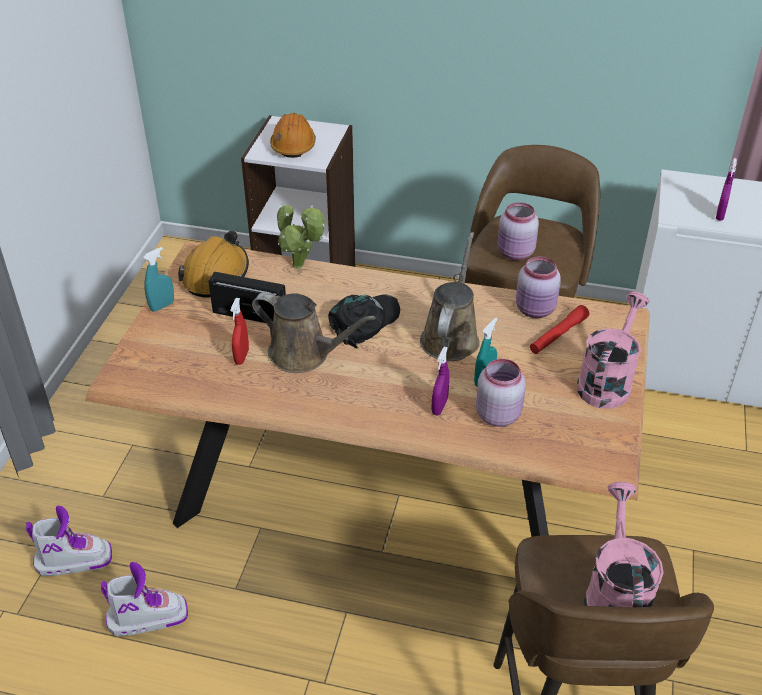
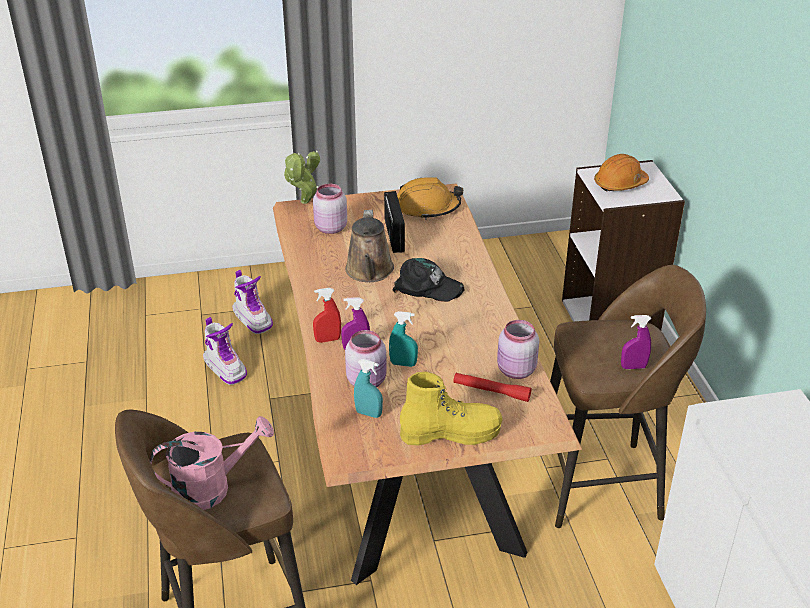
camera: 65 degrees right, 5 degrees down
(162, 306) = (375, 199): turquoise spray bottle -> turquoise spray bottle (368, 413)
(241, 357) = (347, 247): red spray bottle -> red spray bottle (327, 340)
(301, 267) = (468, 239): potted plant -> potted plant (304, 203)
(451, 337) = (443, 334): brown watering can -> none
(515, 253) = (592, 342): pink jar -> pink jar (330, 228)
(607, 381) = (451, 433): pink watering can -> yellow boot
(720, 215) = (753, 445): purple spray bottle -> purple spray bottle (633, 367)

